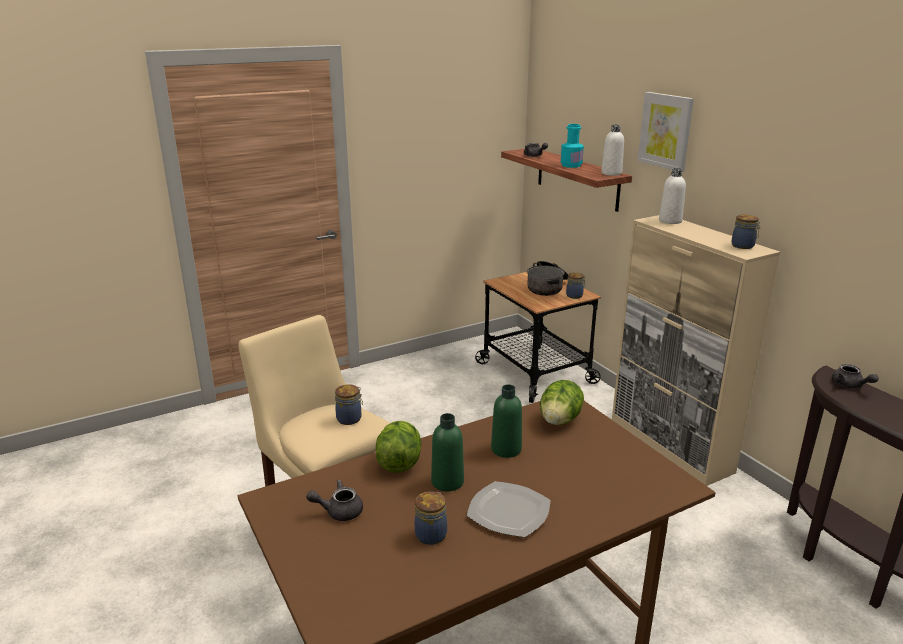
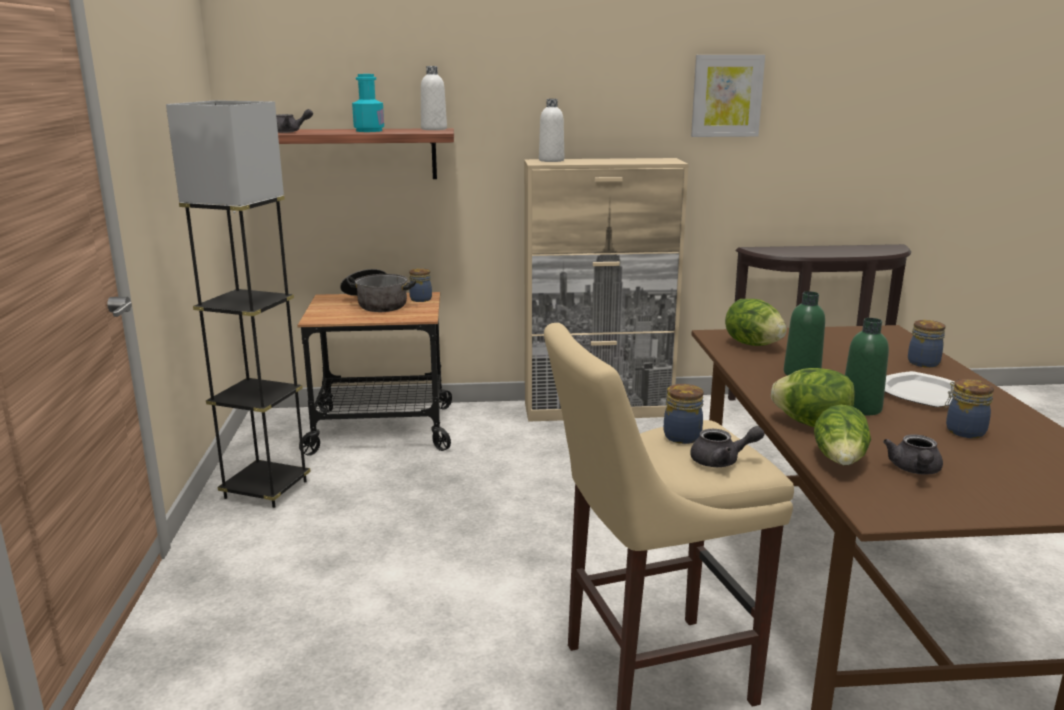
camera: 65 degrees left, 5 degrees down
(340, 479) = (840, 461): none -> lettuce
(431, 366) = (266, 489): none -> grey floor lamp
(666, 131) = (499, 64): picture -> picture (726, 96)
(743, 246) = (653, 159): jar -> jar (924, 363)
(850, 385) = (778, 249): grey teapot -> grey teapot (722, 461)

